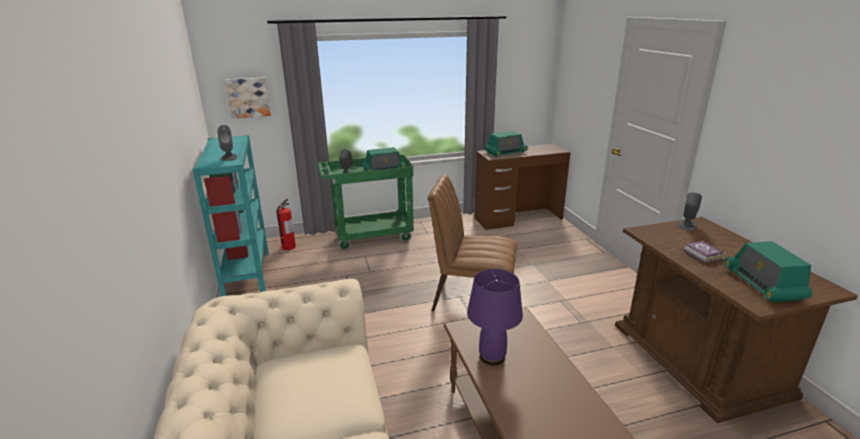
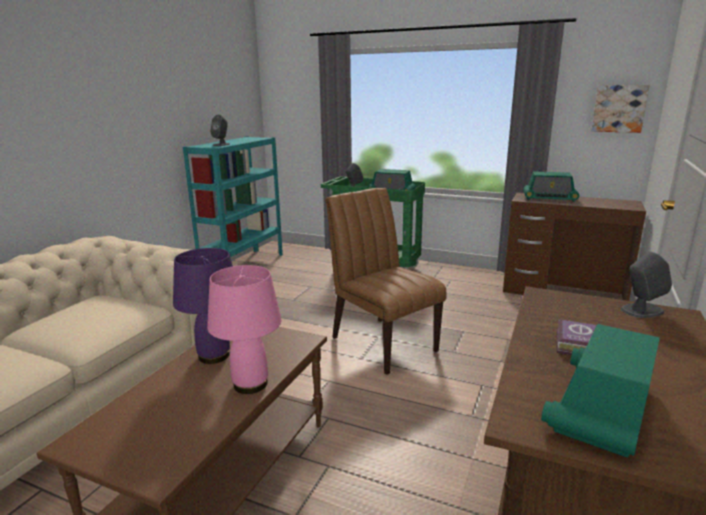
camera: 40 degrees right, 5 degrees down
(248, 97) = (295, 107): picture -> picture (619, 108)
(288, 247) = (302, 254): fire extinguisher -> none
(551, 361) = (250, 384): none -> pink table lamp

